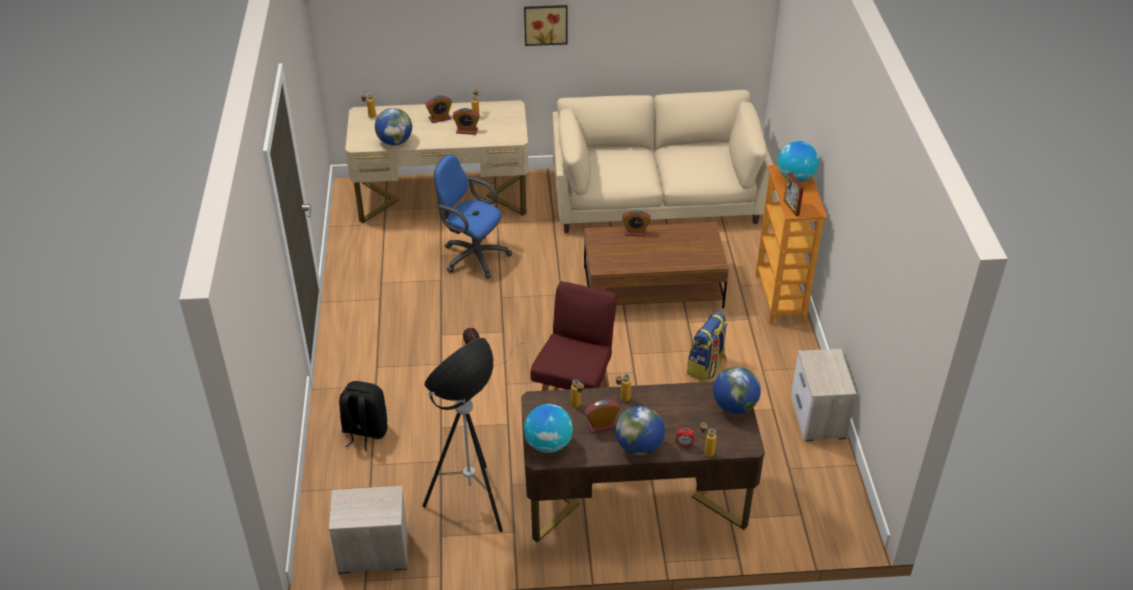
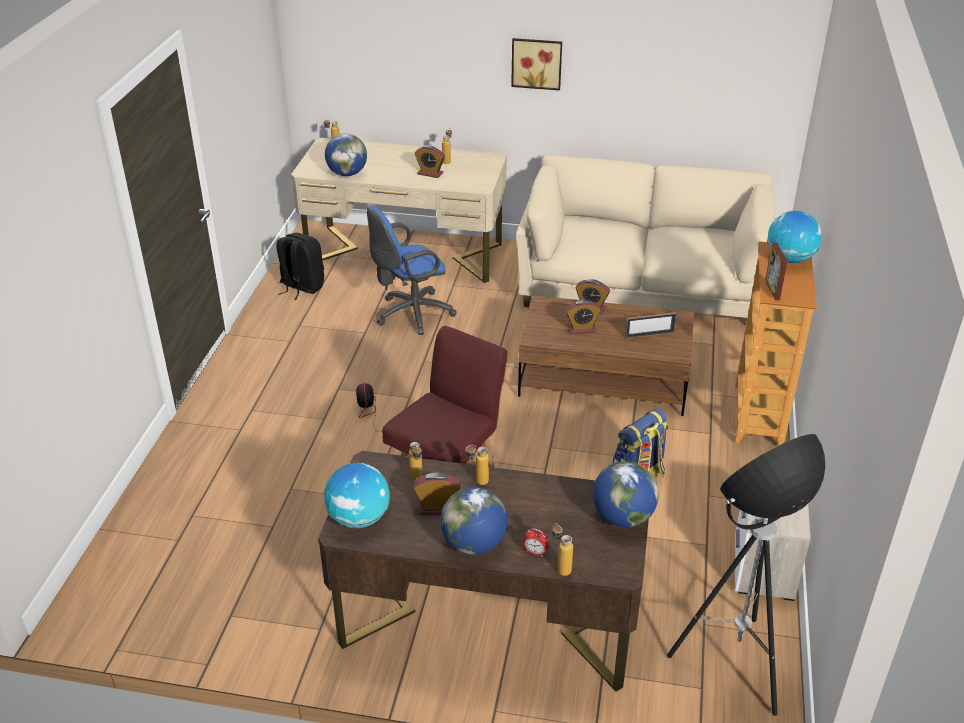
camera: 15 degrees right, 5 degrees down
(364, 431) = (203, 477): black backpack -> black backpack (301, 287)
(372, 552) = (142, 616): nightstand -> none
(439, 118) = (406, 158): alarm clock -> alarm clock (581, 329)
(471, 503) = (285, 583): floor lamp -> floor lamp (734, 666)
(472, 256) = (410, 314): blue office chair -> blue office chair turned 75 degrees counterclockwise
(689, 248) = (649, 335): none -> picture frame

